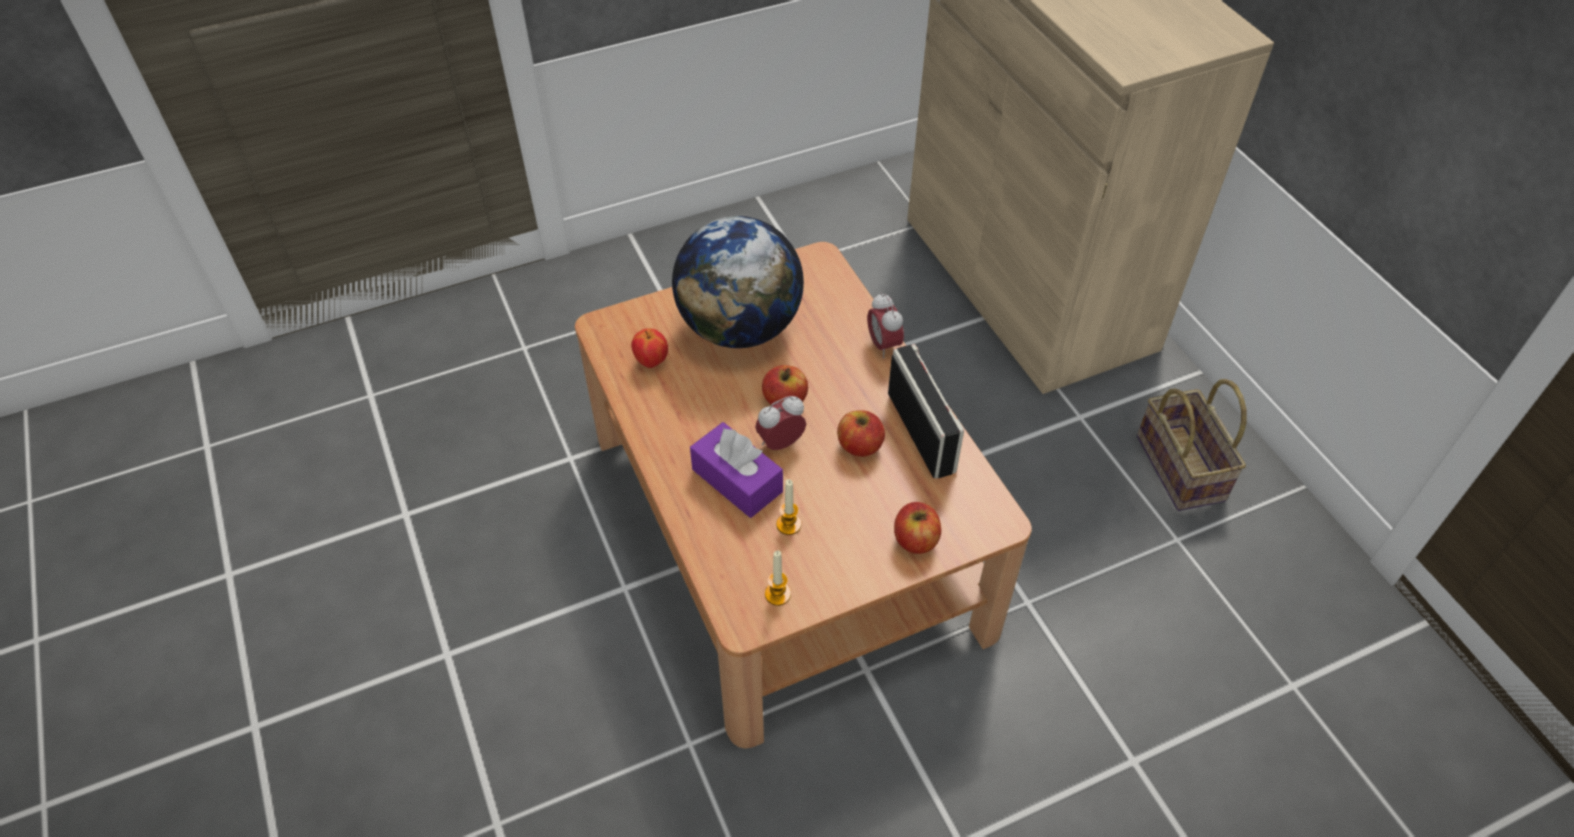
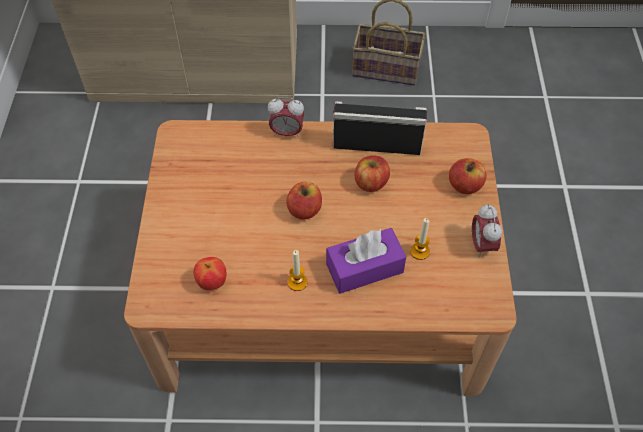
camera: 65 degrees left, 5 degrees up
(740, 328) = (215, 210): globe -> none
(777, 594) = (476, 281): candle -> candle (297, 282)
(780, 443) = (344, 228): alarm clock -> alarm clock (481, 245)

